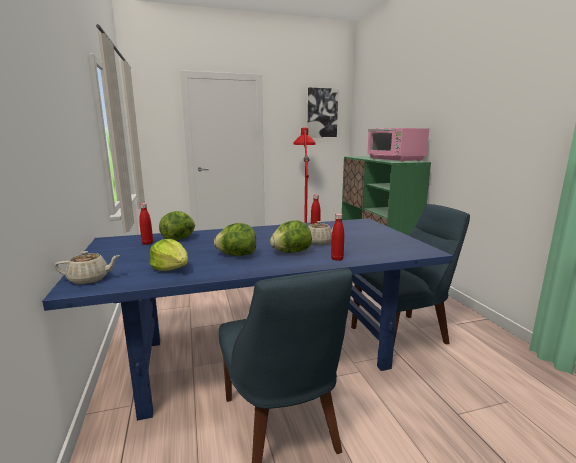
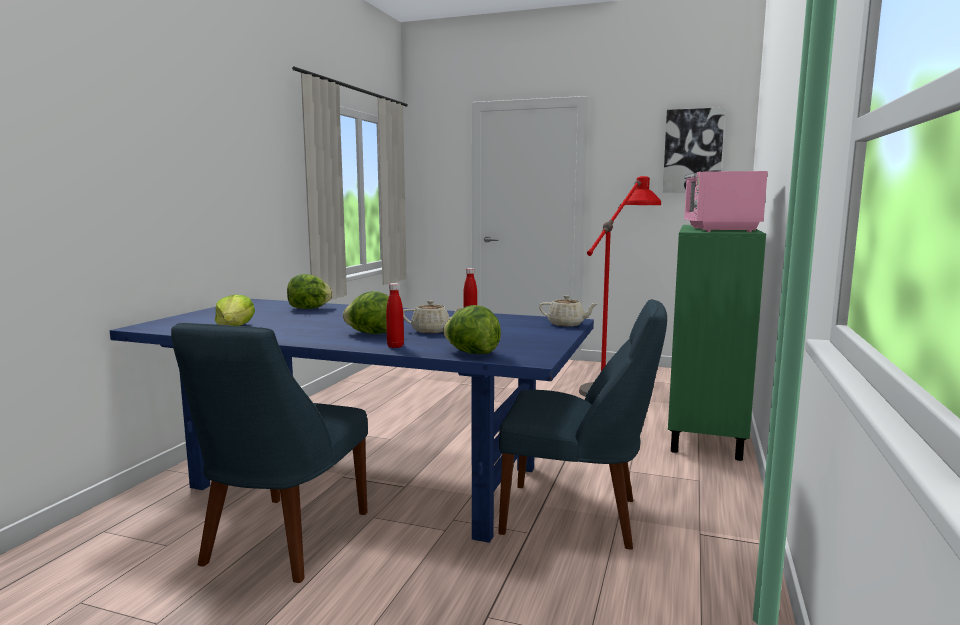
camera: 35 degrees right, 5 degrees down
(90, 279) = (165, 324): beige teapot -> beige teapot (566, 324)
(147, 243) = (274, 308): red bottle -> none
(237, 255) = (314, 327): lettuce -> lettuce (471, 353)

